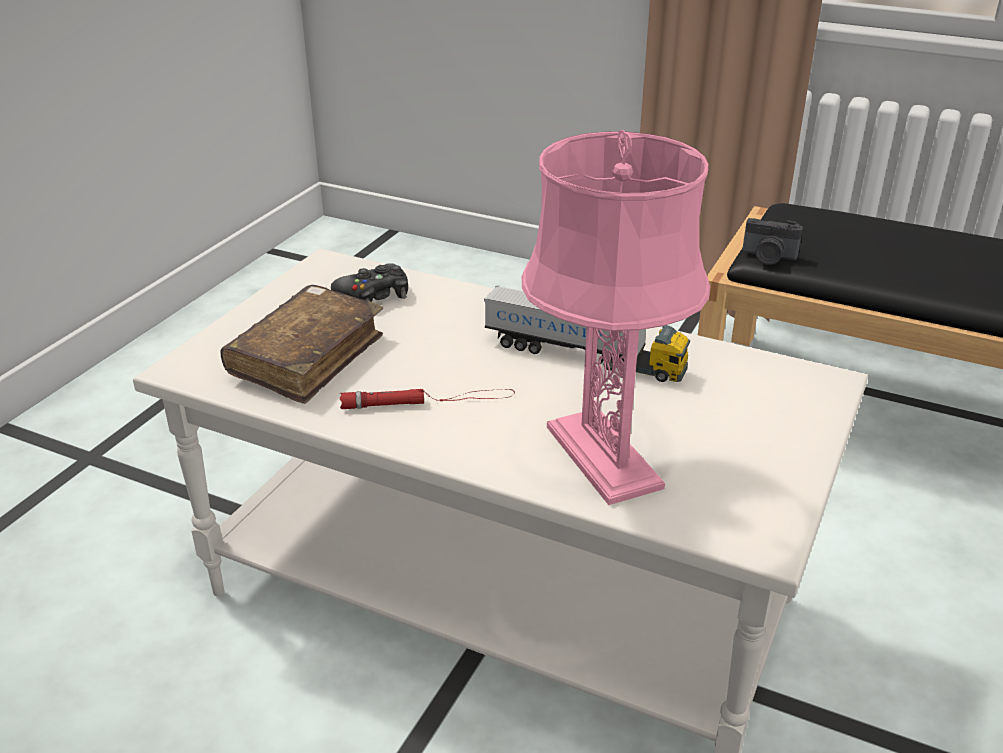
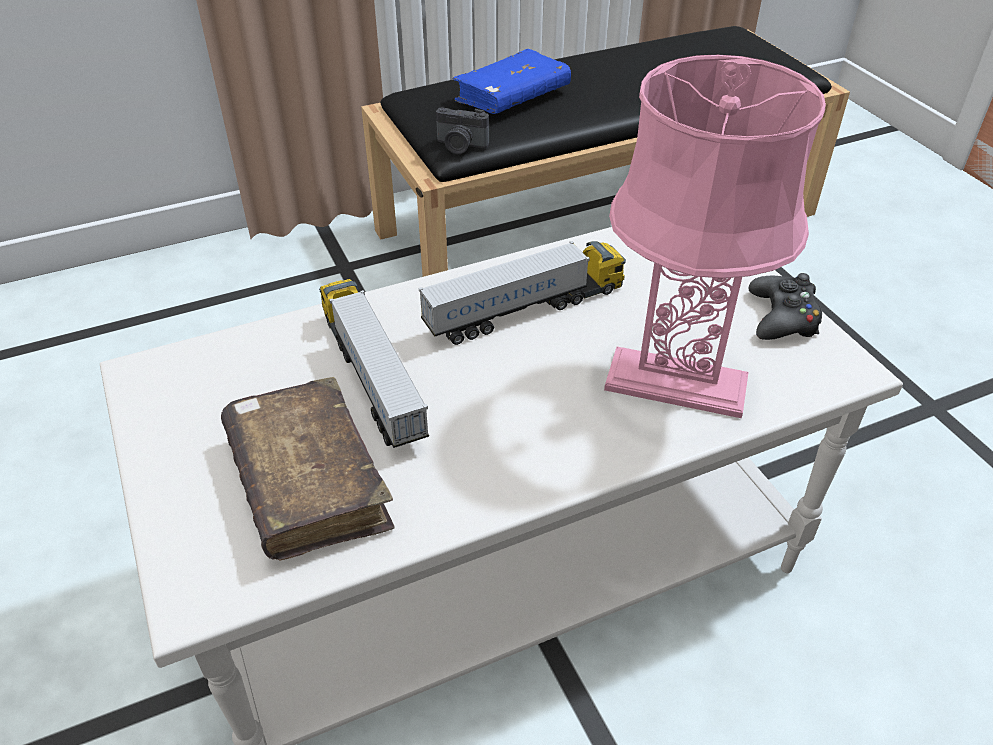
camera: 50 degrees left, 10 degrees up
(374, 295) = (256, 374): black game controller -> black game controller (782, 318)
(426, 334) = (372, 378): none -> toy truck
(428, 400) = (485, 438): red flashlight -> none
(768, 257) = (460, 146): camera -> camera turned 45 degrees clockwise
(879, 244) = (512, 97): none -> blue book

